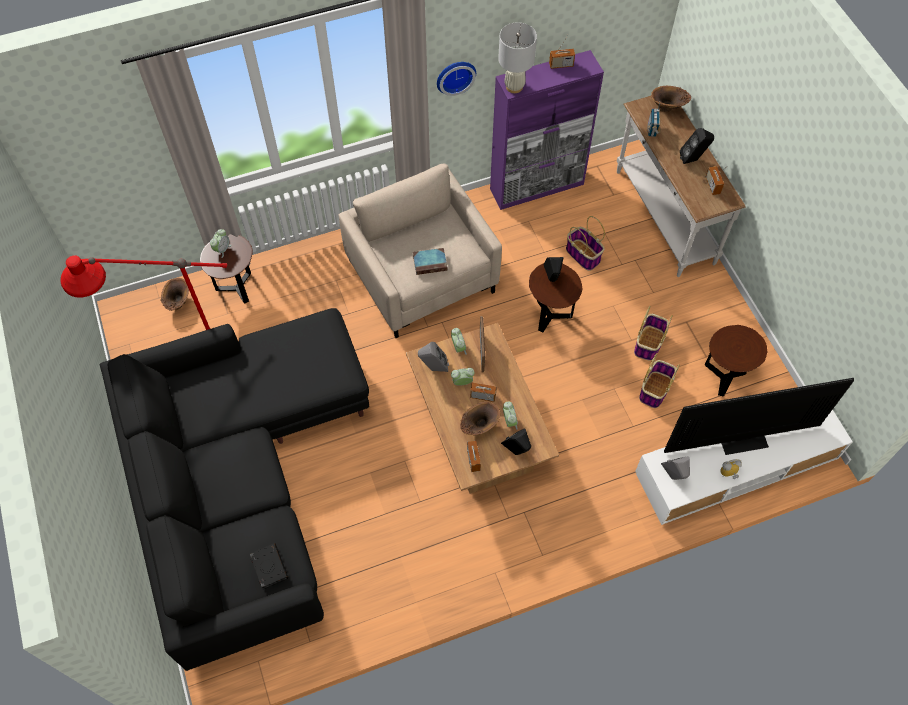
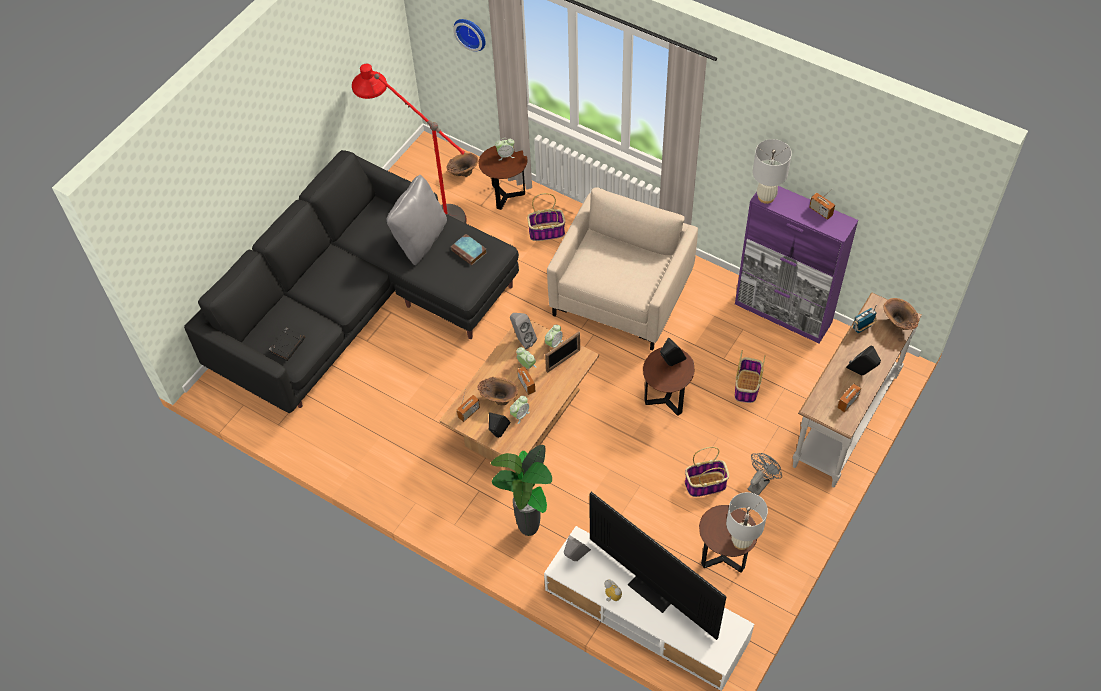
camera: 55 degrees right, 5 degrees down
(255, 373) = (420, 240): none -> grey pillow
(430, 263) = (605, 276): book -> book (469, 251)
(455, 75) = (732, 154): wall clock -> wall clock (471, 33)
(594, 499) = (530, 531): none -> potted plant
(655, 389) = (666, 514): basket -> basket (547, 232)
(675, 307) = (760, 483): none -> grey fan
(755, 346) = (741, 542): none -> white table lamp

